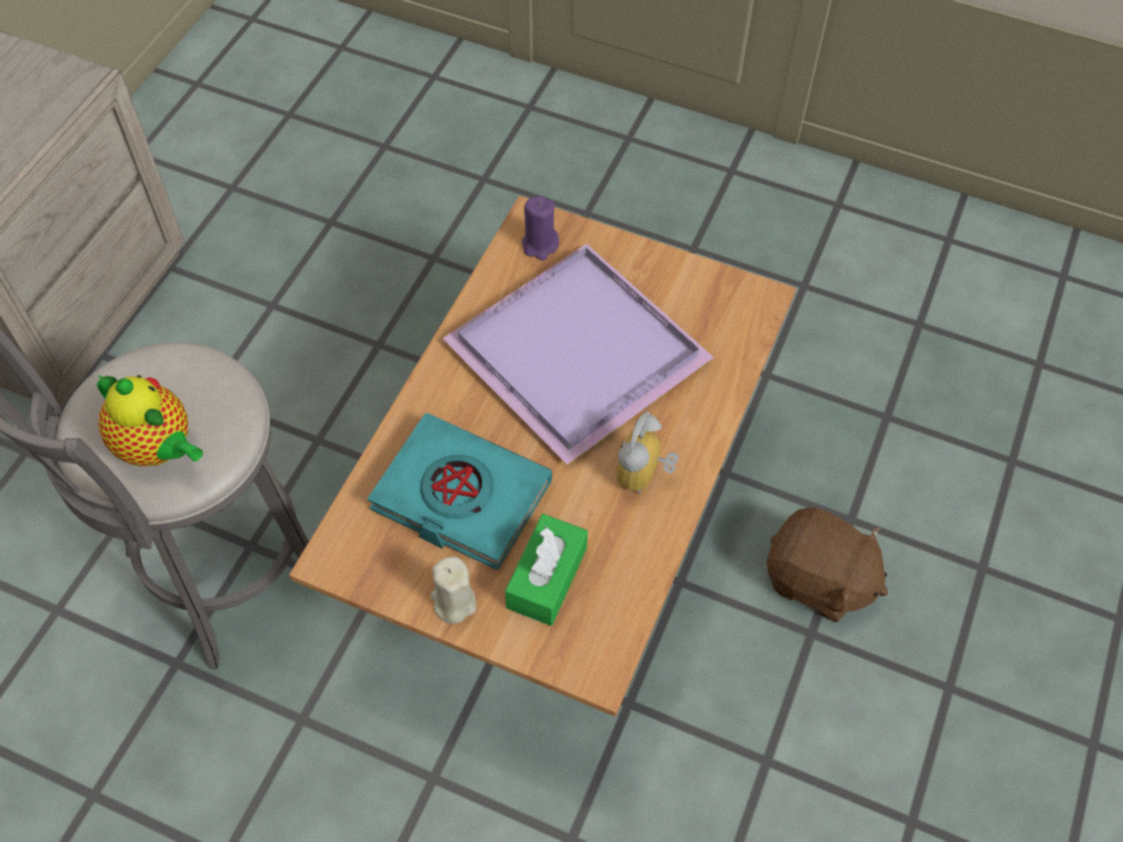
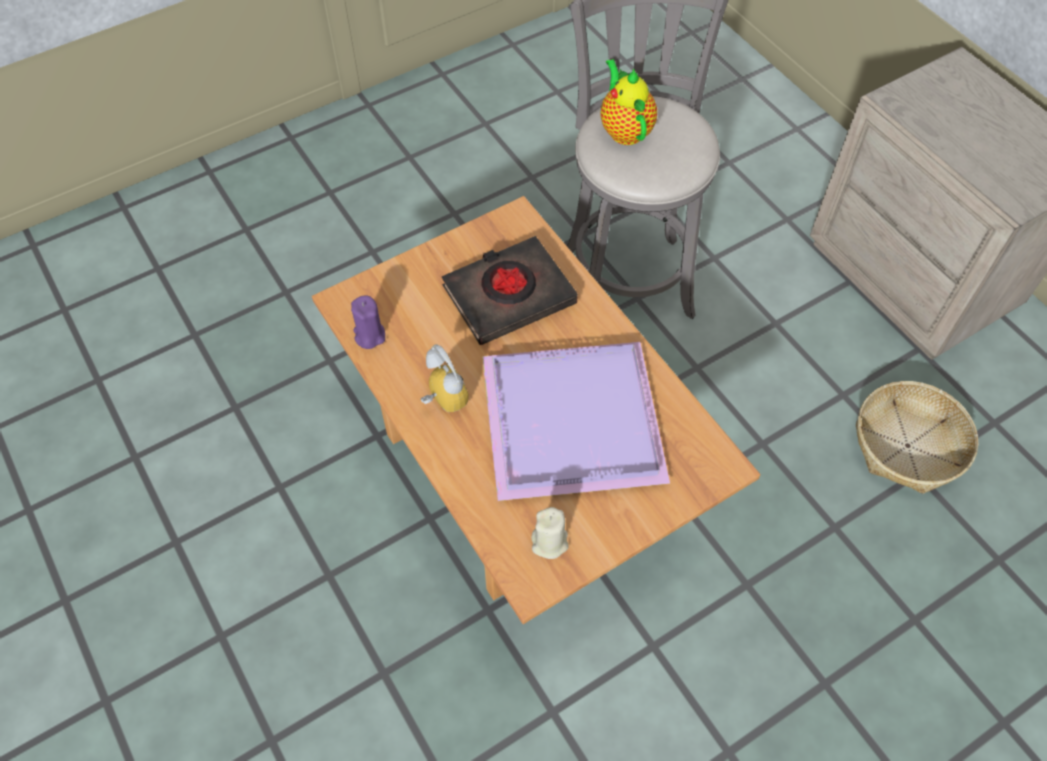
camera: 125 degrees right, 0 degrees up
(159, 448) = (624, 130): teapot -> teapot turned 90 degrees clockwise
(303, 237) = (908, 446): none -> basket
(453, 602) = (442, 257): beige candle -> beige candle (550, 542)
(460, 497) = (509, 295): turquoise book -> black book
(540, 245) = (694, 457): purple candle -> purple candle (369, 335)
(547, 578) = (417, 308): green tissue box -> none
(818, 580) = (358, 609): brown plush toy -> none

